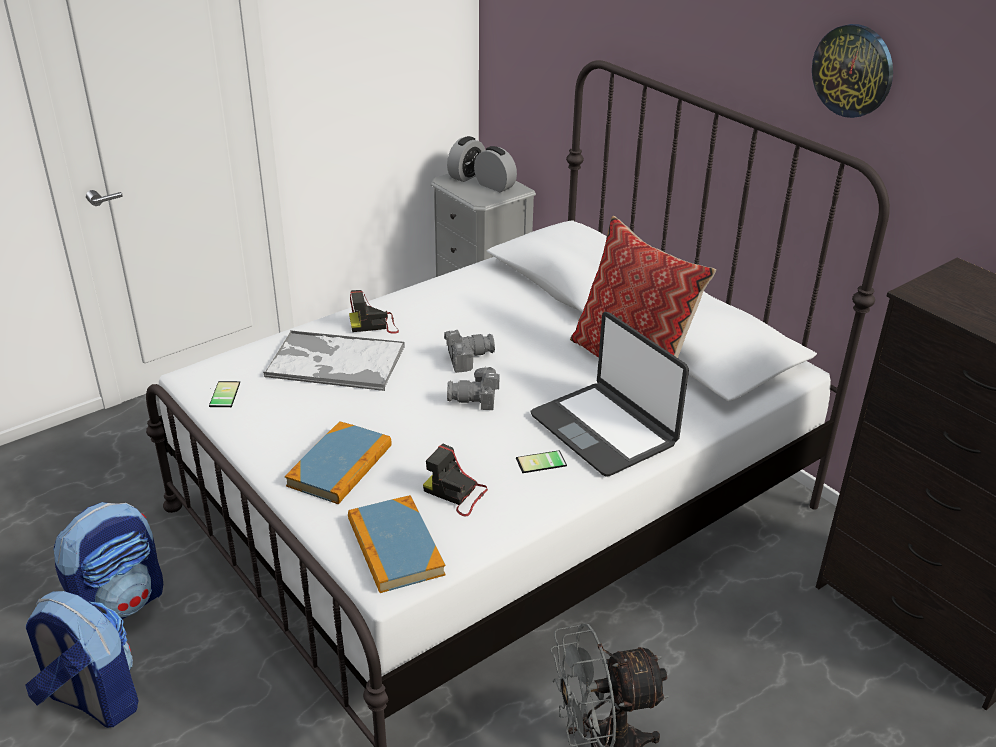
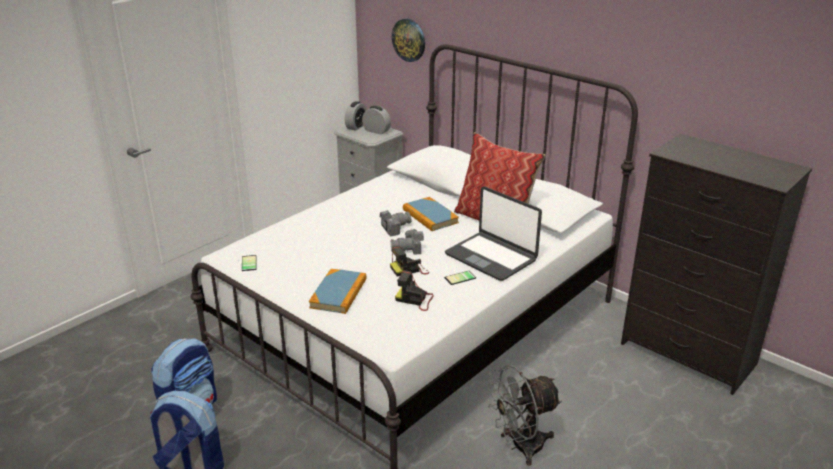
camera: 10 degrees left, 5 degrees down
(334, 362) = (312, 238): tray -> none
(374, 324) = (329, 215): camera -> camera (409, 269)
(395, 547) = (389, 331): book -> book (430, 216)
(853, 70) = (607, 34): wall clock -> wall clock (409, 40)

